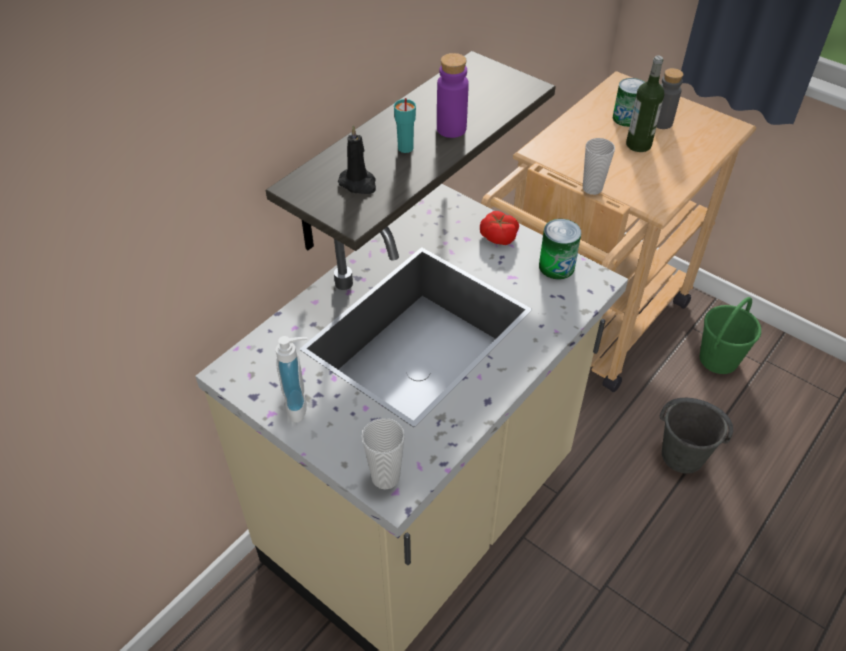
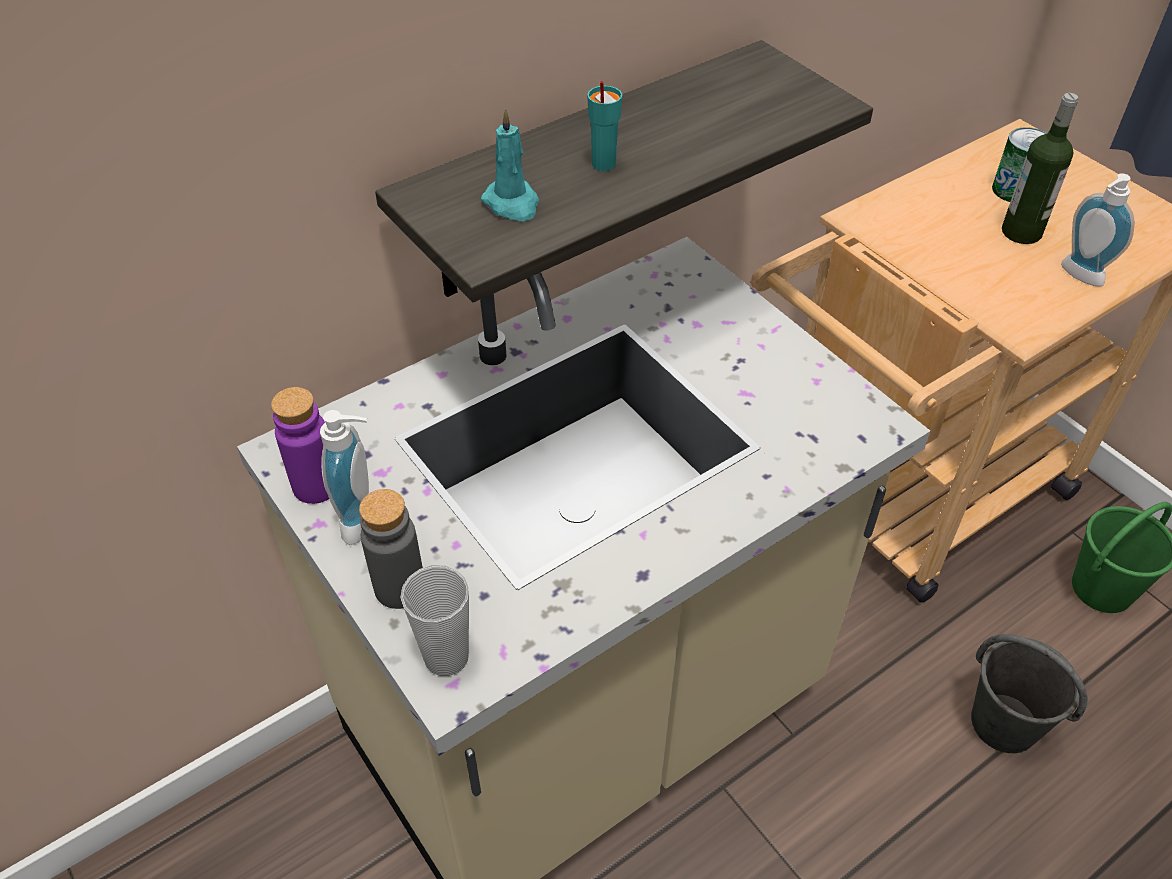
camera: 15 degrees right, 0 degrees up
(358, 183) = (512, 204): black candle -> turquoise candle
(451, 129) = (684, 147): purple bottle -> purple bottle (316, 485)
(498, 236) = (746, 329): tomato -> none
(556, 266) = (821, 390): can -> none
(592, 188) = (925, 285): cup -> none
(661, 123) = (1069, 205): grey bottle -> grey bottle (400, 587)
(679, 167) = (1078, 276): none -> soap dispenser

